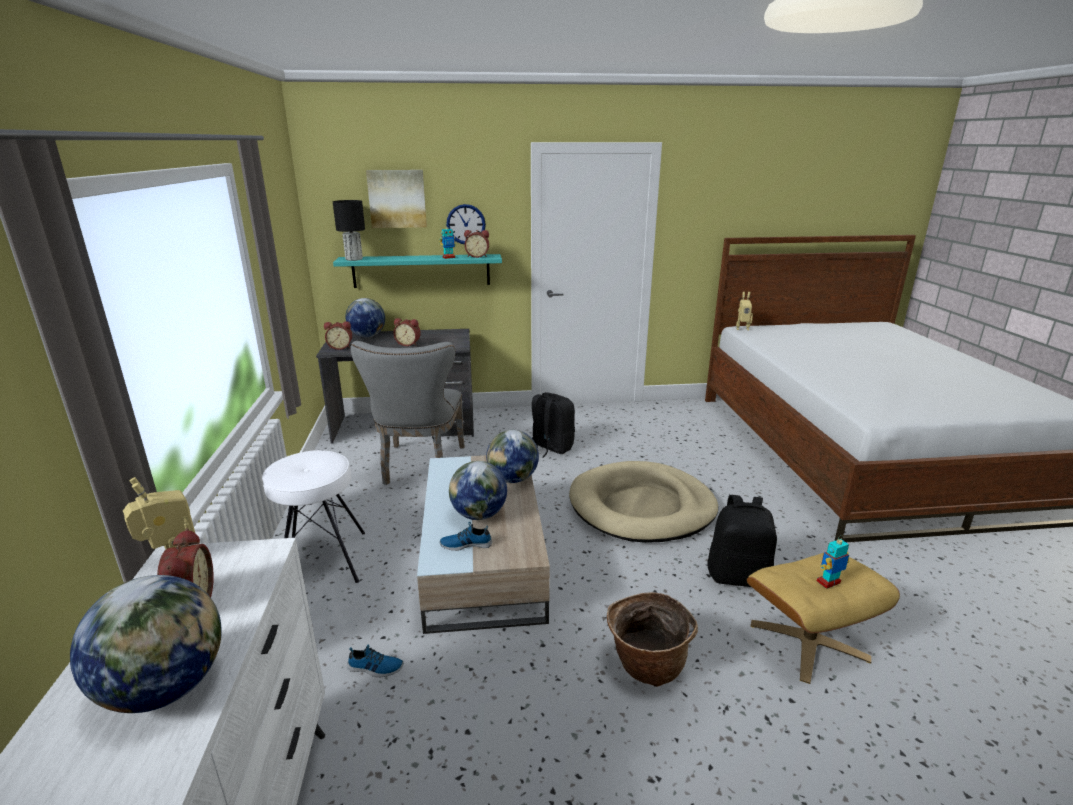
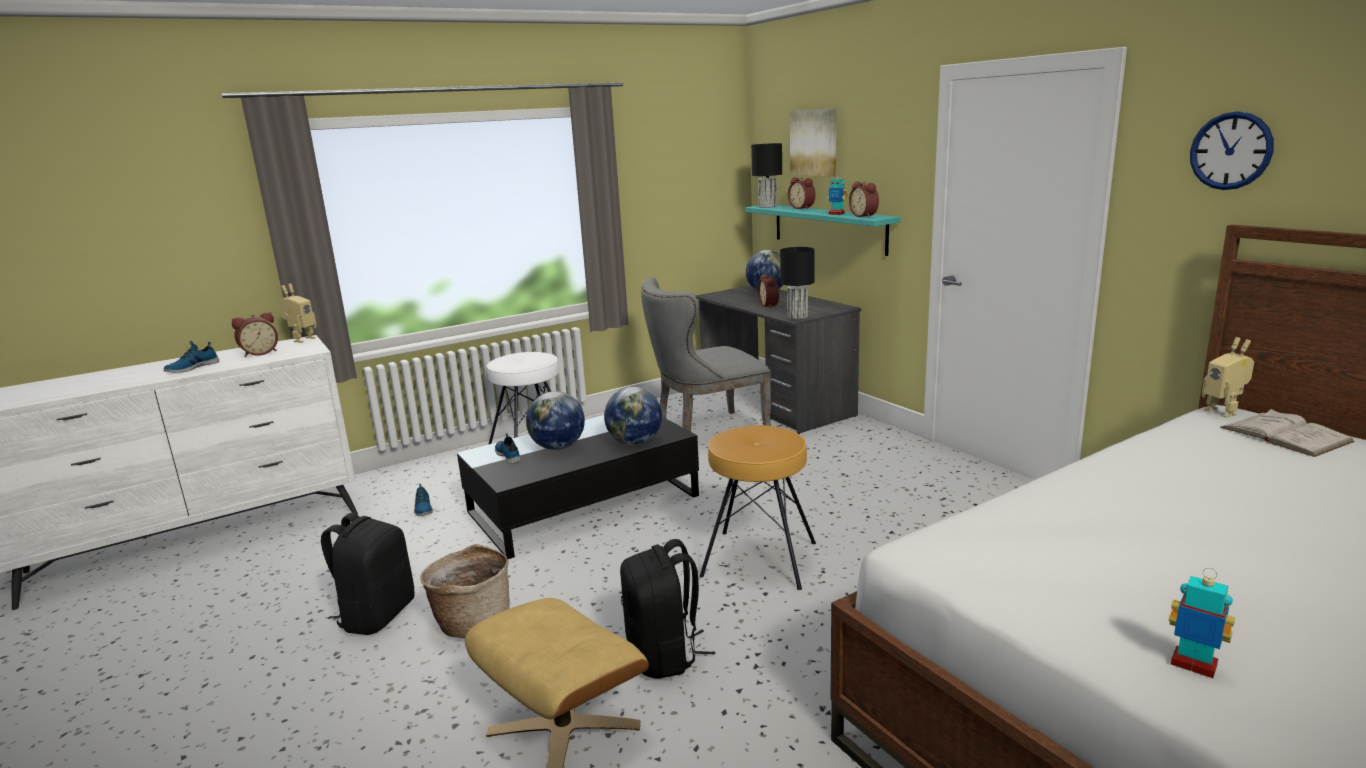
camera: 65 degrees right, 5 degrees down
(166, 687) = (192, 367): globe -> shoe
(340, 347) = (723, 295): alarm clock -> alarm clock (802, 208)
(455, 345) = (797, 316): none -> black table lamp
(466, 224) = (869, 175): wall clock -> wall clock (1231, 151)
(483, 557) = (583, 504): beige coffee table -> black coffee table
(550, 447) = (831, 475): black backpack -> black backpack (377, 615)
(642, 507) = (759, 560): beige dog bed -> brown stool
(775, 330) = (1285, 434): none -> white book
(828, 582) = (537, 638): toy robot -> toy robot (1193, 665)

